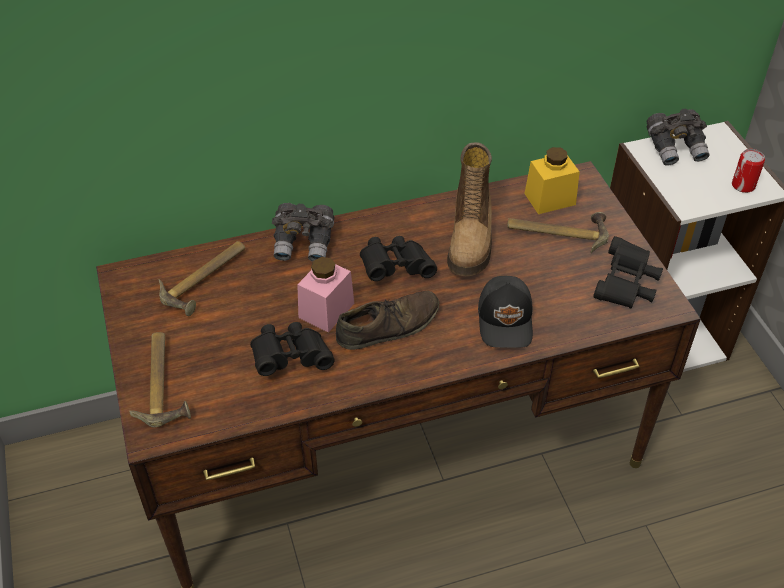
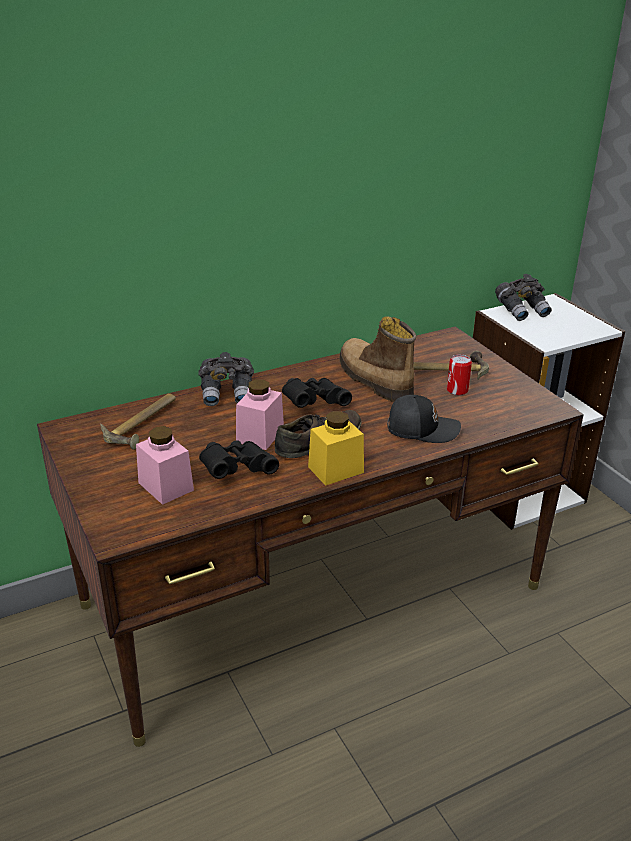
camera: 10 degrees left, 15 degrees down
(164, 382) = (120, 498): hammer -> none
(213, 372) = (166, 486): none -> pink jar
(471, 239) = (373, 380): boot -> boot turned 150 degrees clockwise
(506, 320) = (421, 428): black cap -> black cap turned 75 degrees counterclockwise
(550, 199) = (430, 350): yellow jar -> yellow jar (335, 470)
(625, 286) = (514, 398): black binoculars -> none
(743, 185) = (584, 328): can -> can (457, 390)

